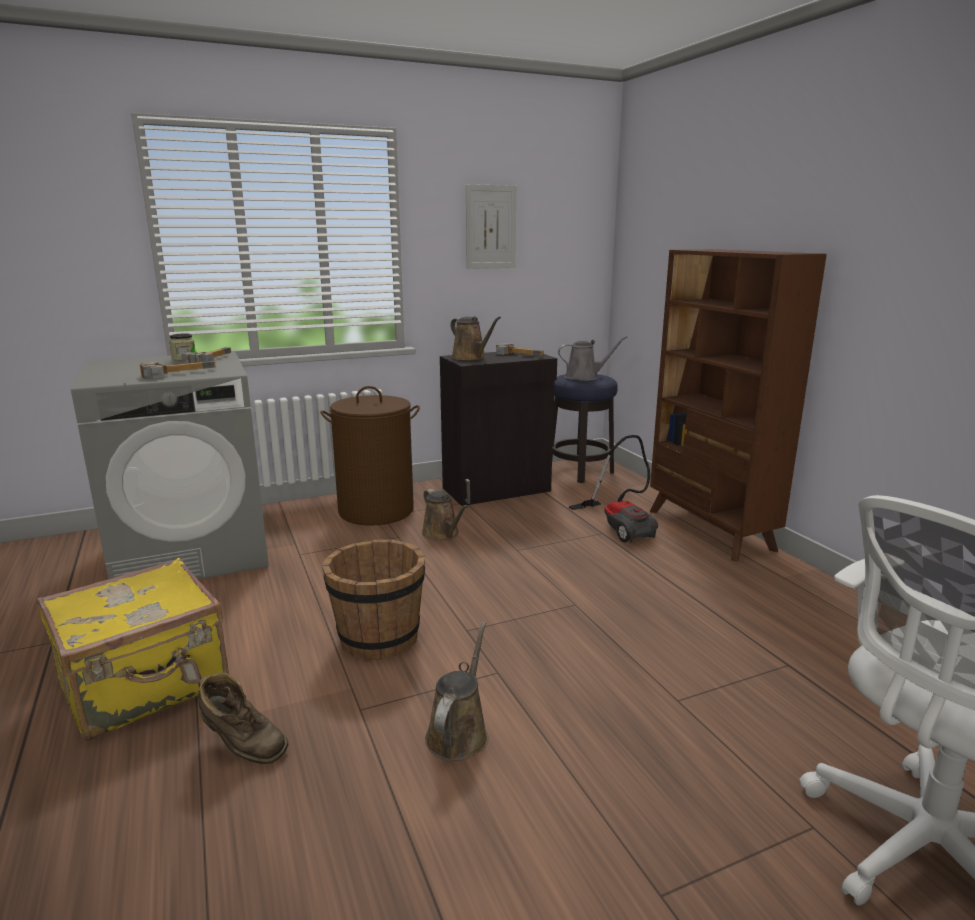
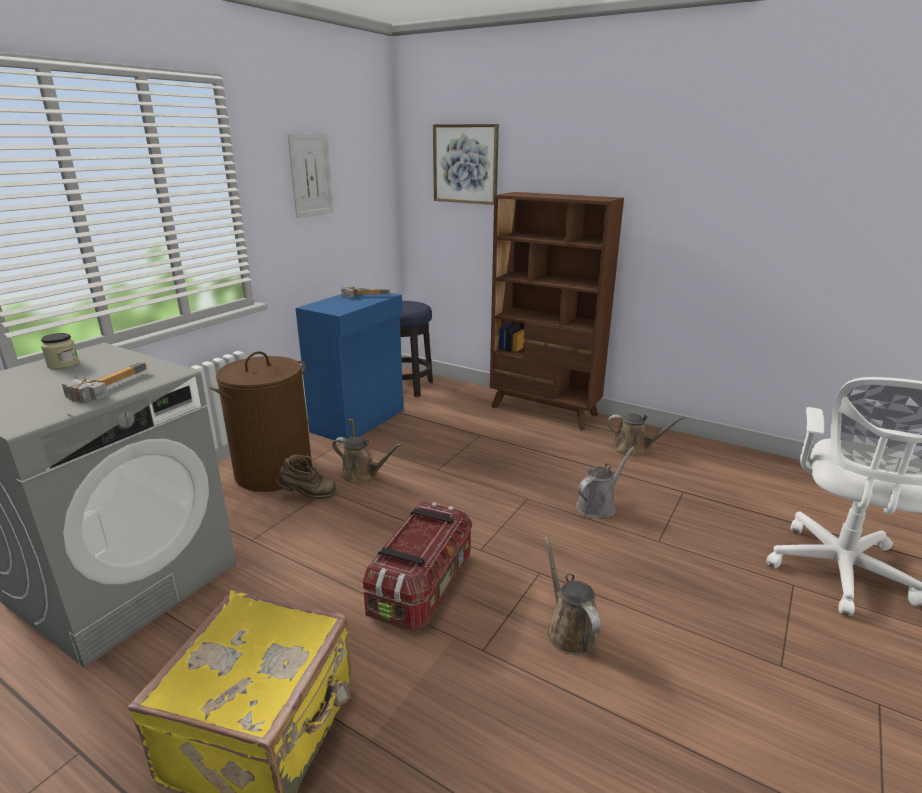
camera: 35 degrees left, 5 degrees up
(207, 360) = (102, 361): hammer -> none
(242, 746) = (431, 732): brown boot -> brown boot (308, 496)
(378, 638) = (423, 586): brown bucket -> storage box
(471, 357) = (329, 305): brown watering can -> brown watering can (633, 449)
(498, 490) = (360, 420): black cabinet -> blue cabinet
(584, 377) = (403, 305): grey watering can -> grey watering can (598, 505)
(620, 526) = (486, 425): vacuum cleaner -> none
(672, 218) = (465, 164): none -> picture

